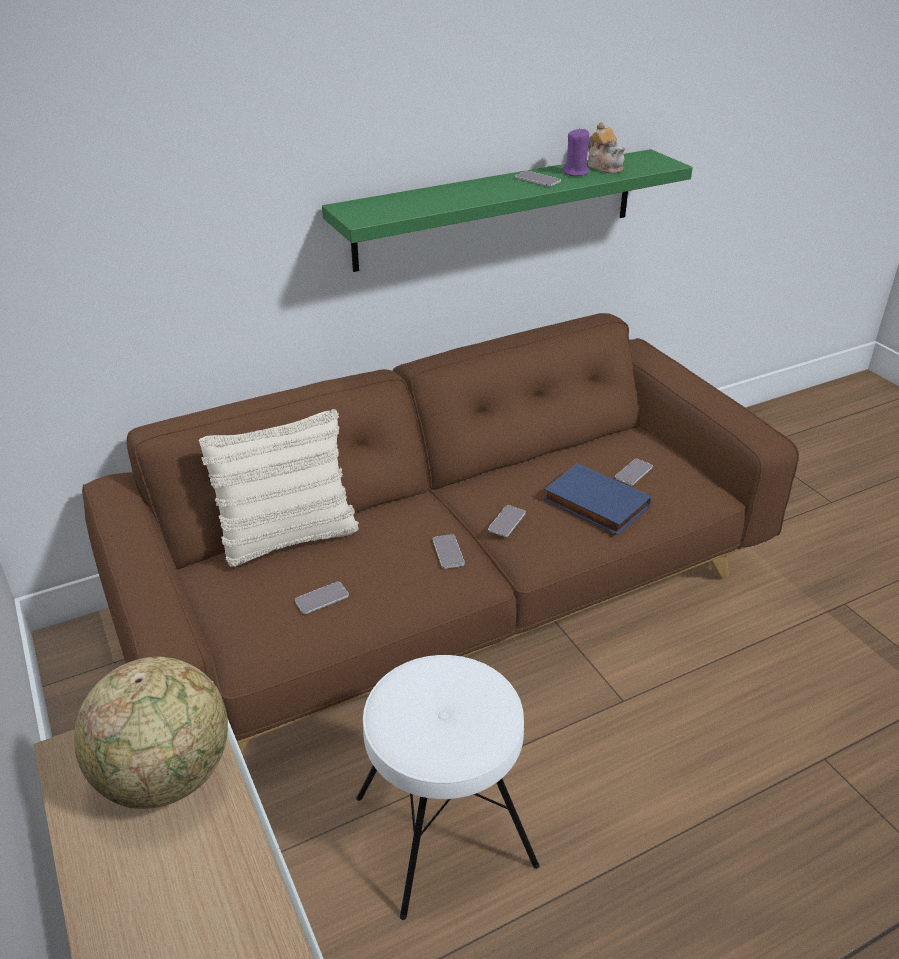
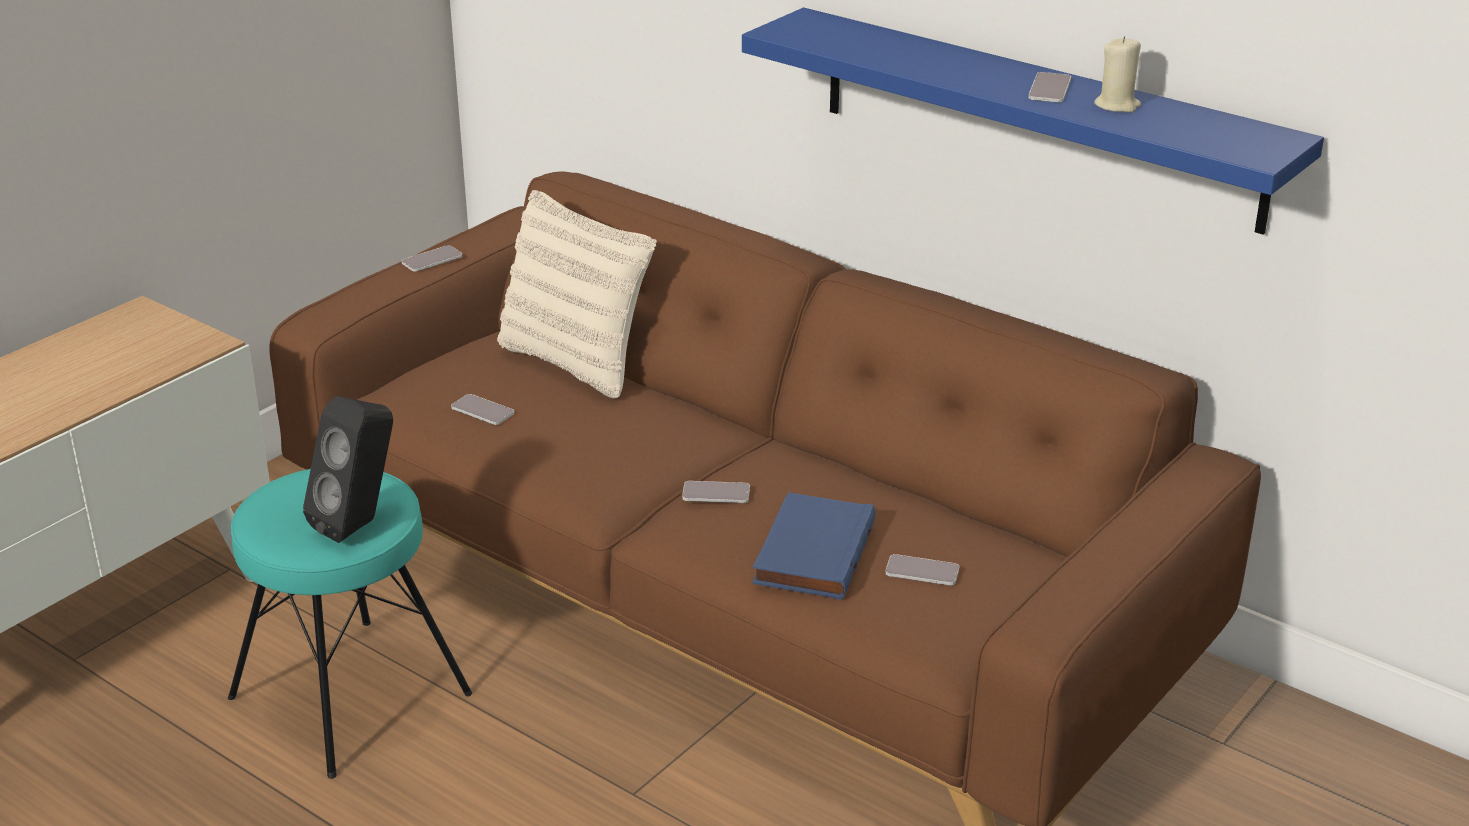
camera: 65 degrees right, 5 degrees down
(167, 776) = (127, 359): globe -> none
(445, 830) = (350, 696): white stool -> turquoise stool
(448, 552) = (622, 467): phone -> phone (432, 260)
(479, 692) = (360, 524): none -> black speaker
(497, 209) = (1037, 117): green shelf -> blue shelf
(576, 172) = (1117, 105): purple candle -> beige candle
(604, 167) = (1172, 118): teapot -> none

